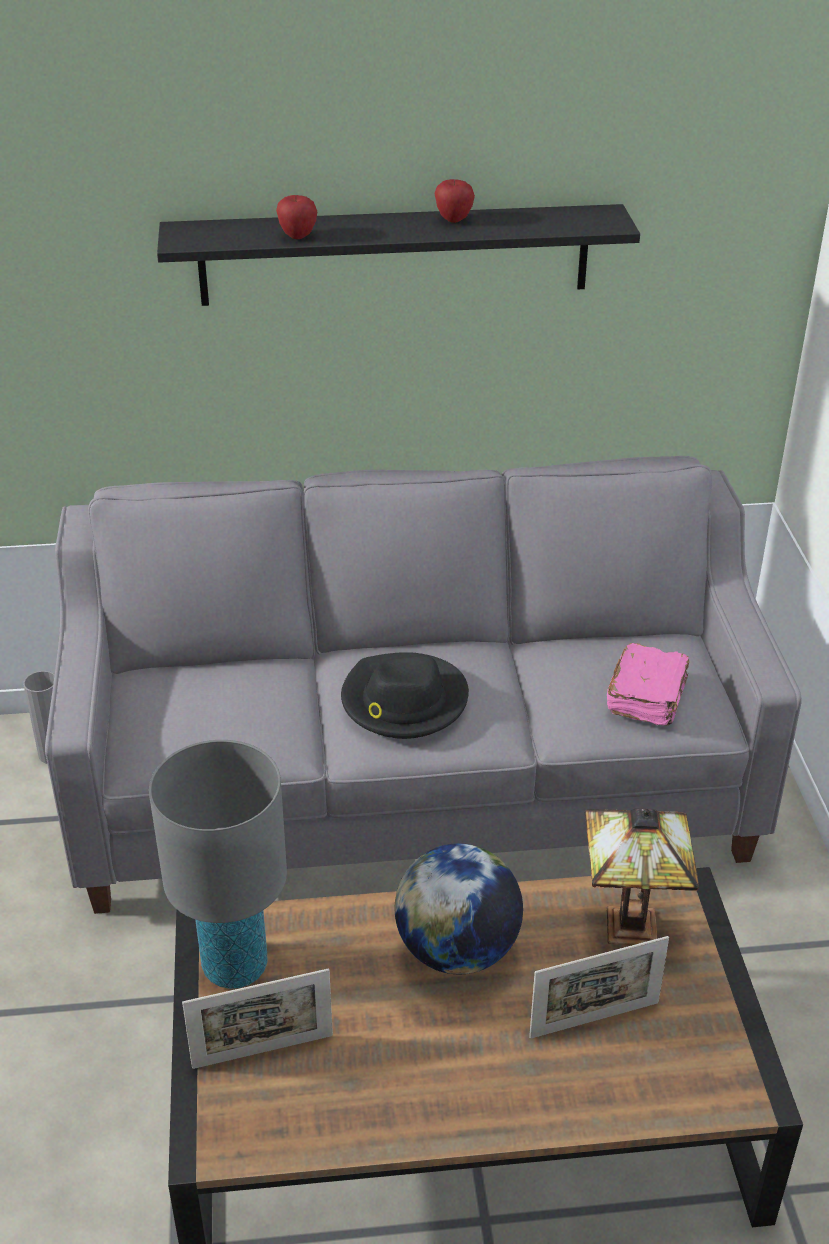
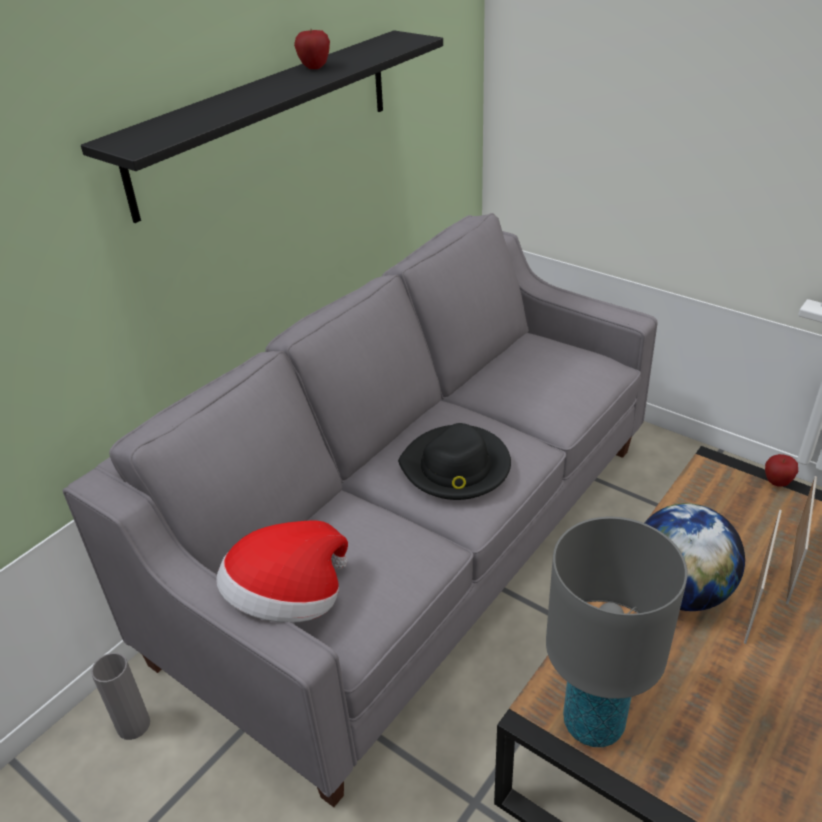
camera: 45 degrees left, 0 degrees up
(141, 703) = (288, 601): none -> hat
(263, 1051) = (696, 758): picture frame -> picture frame (754, 602)
(297, 236) = (227, 111): apple -> apple (777, 482)
(627, 929) = (725, 506): table lamp -> none
(647, 697) = (571, 374): pink book -> none

